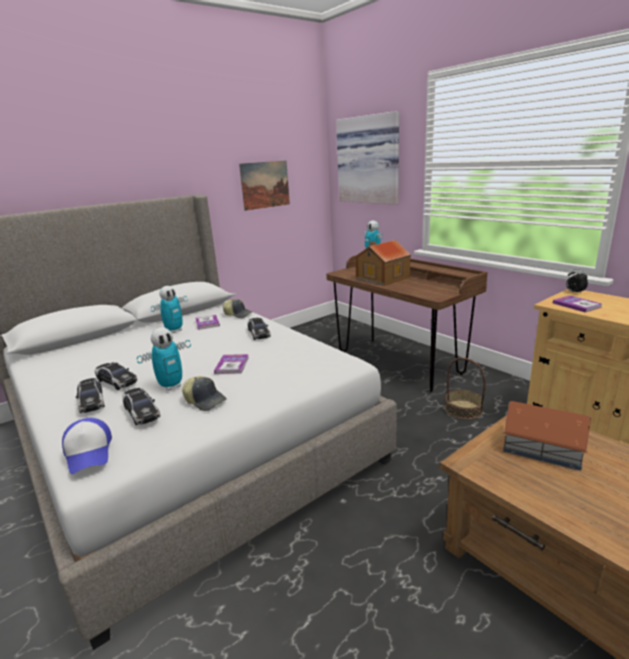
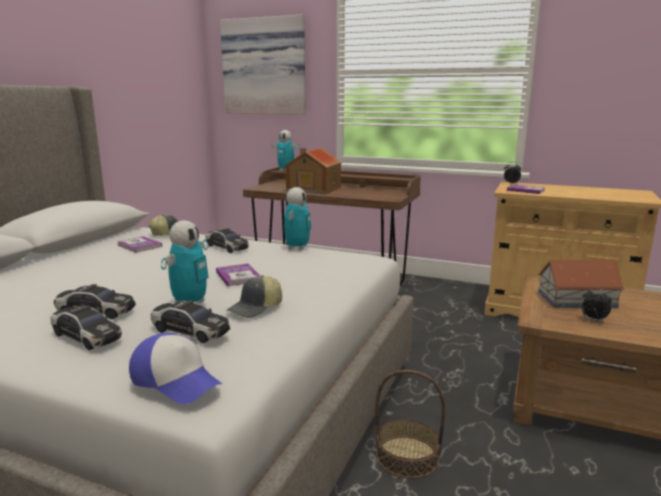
camera: 30 degrees left, 5 degrees down
(174, 330) = (100, 257): toy robot -> toy robot (297, 248)
(205, 400) = (256, 309): cap -> cap turned 120 degrees clockwise
(265, 185) = (144, 86): picture -> none
(463, 409) = (427, 312): basket -> basket (407, 456)
(528, 478) = (593, 320): none -> alarm clock

